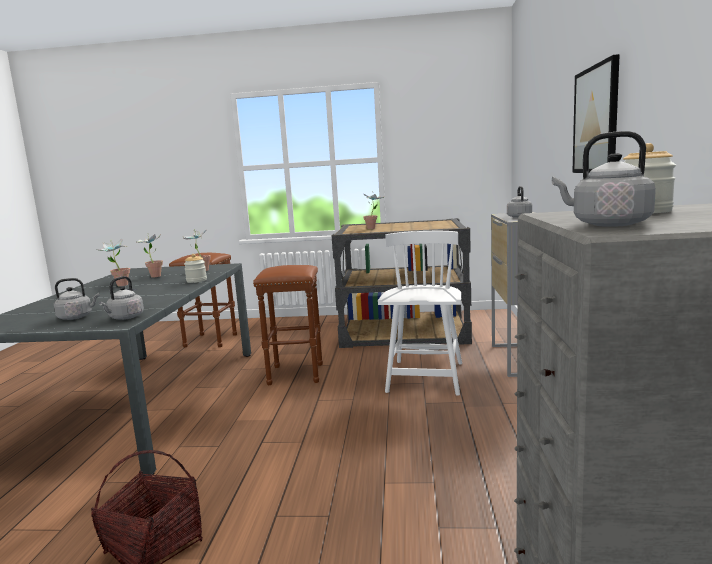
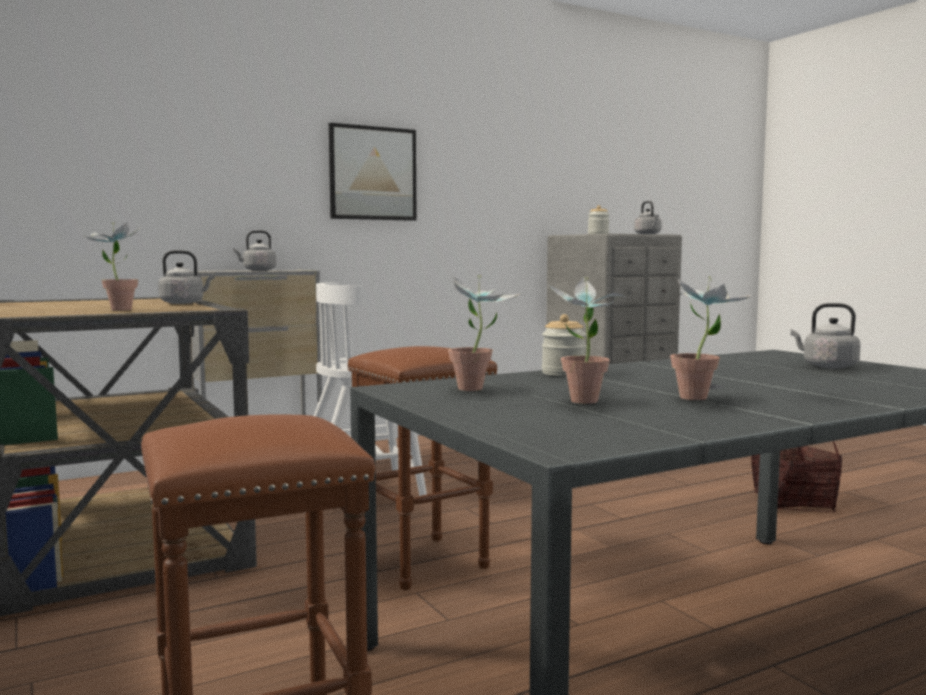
camera: 125 degrees left, 5 degrees down
(125, 318) = (765, 355): grey kettle -> grey kettle (184, 303)

